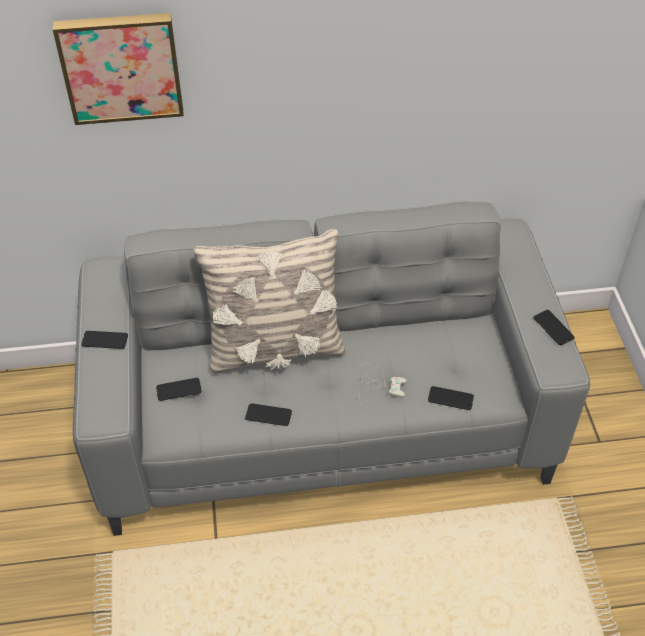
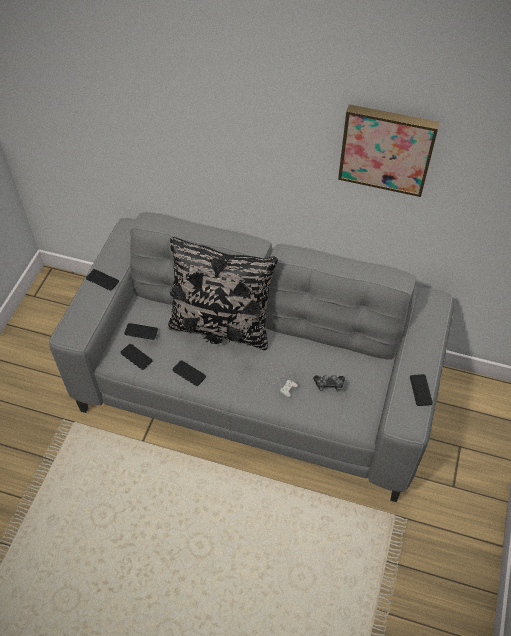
camera: 25 degrees right, 5 degrees up
(121, 66) = (155, 91): picture -> picture (387, 148)
(275, 350) = (221, 327): beige pillow -> black pillow
(439, 366) = (329, 385): none -> game controller
(450, 398) = (322, 412): phone -> phone (136, 357)

